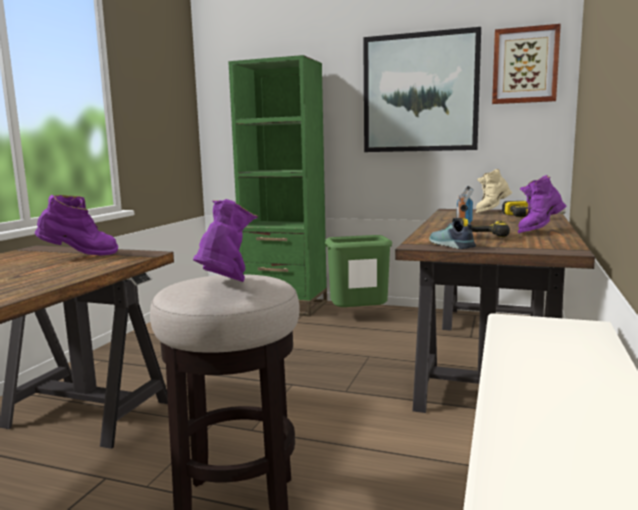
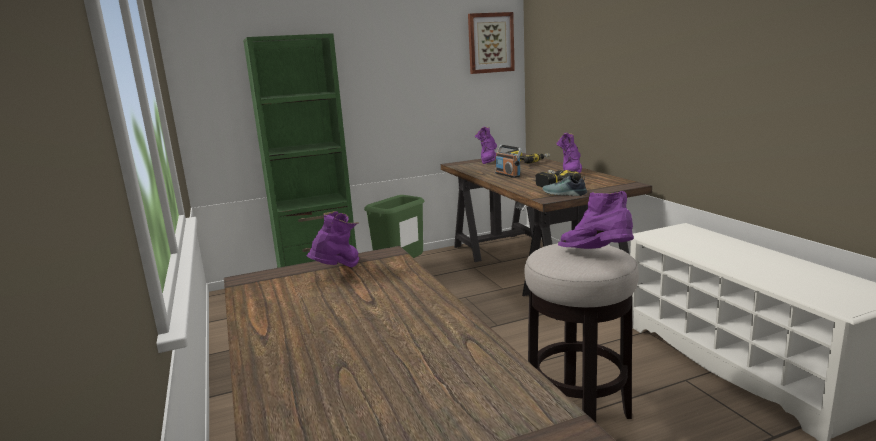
camera: 40 degrees left, 5 degrees up
(420, 93) = (414, 65): picture -> none
(492, 211) = (488, 161): beige boot -> purple boot

